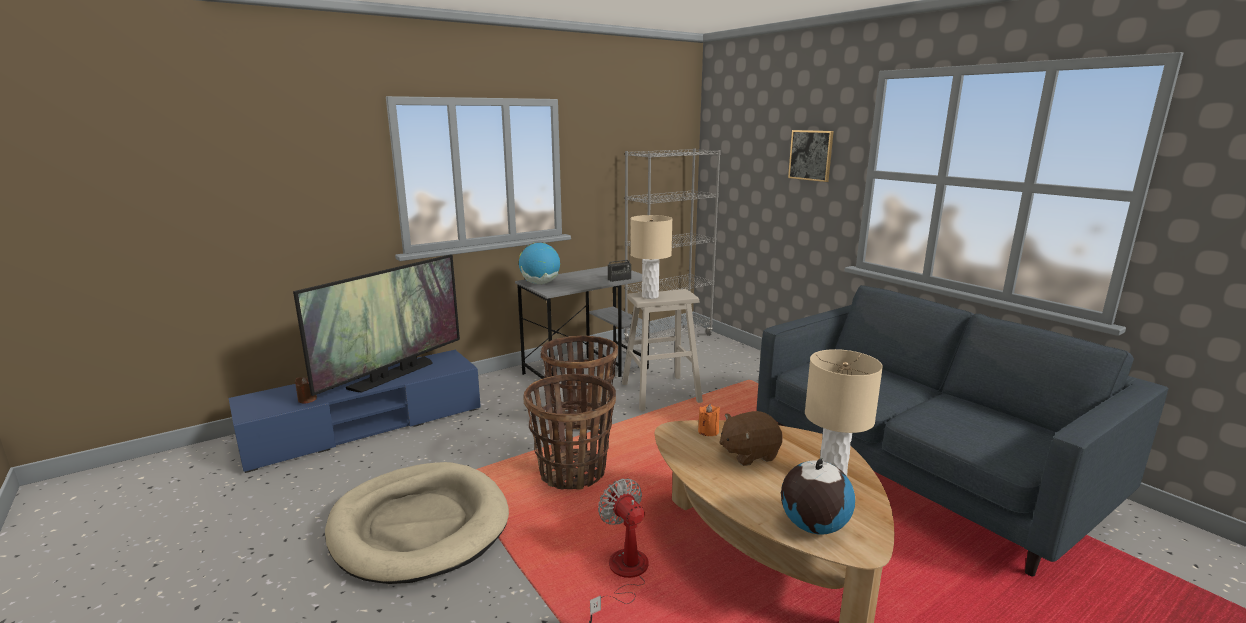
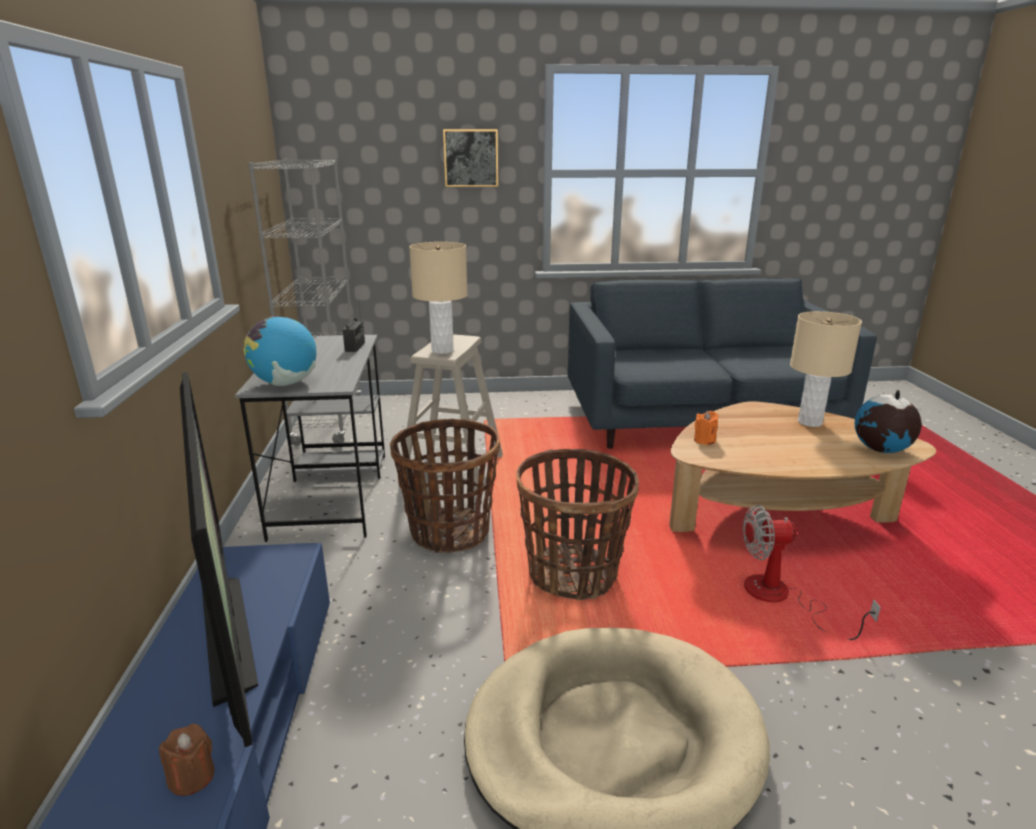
camera: 60 degrees left, 5 degrees up
(749, 454) = (757, 437): brown plush toy -> none

